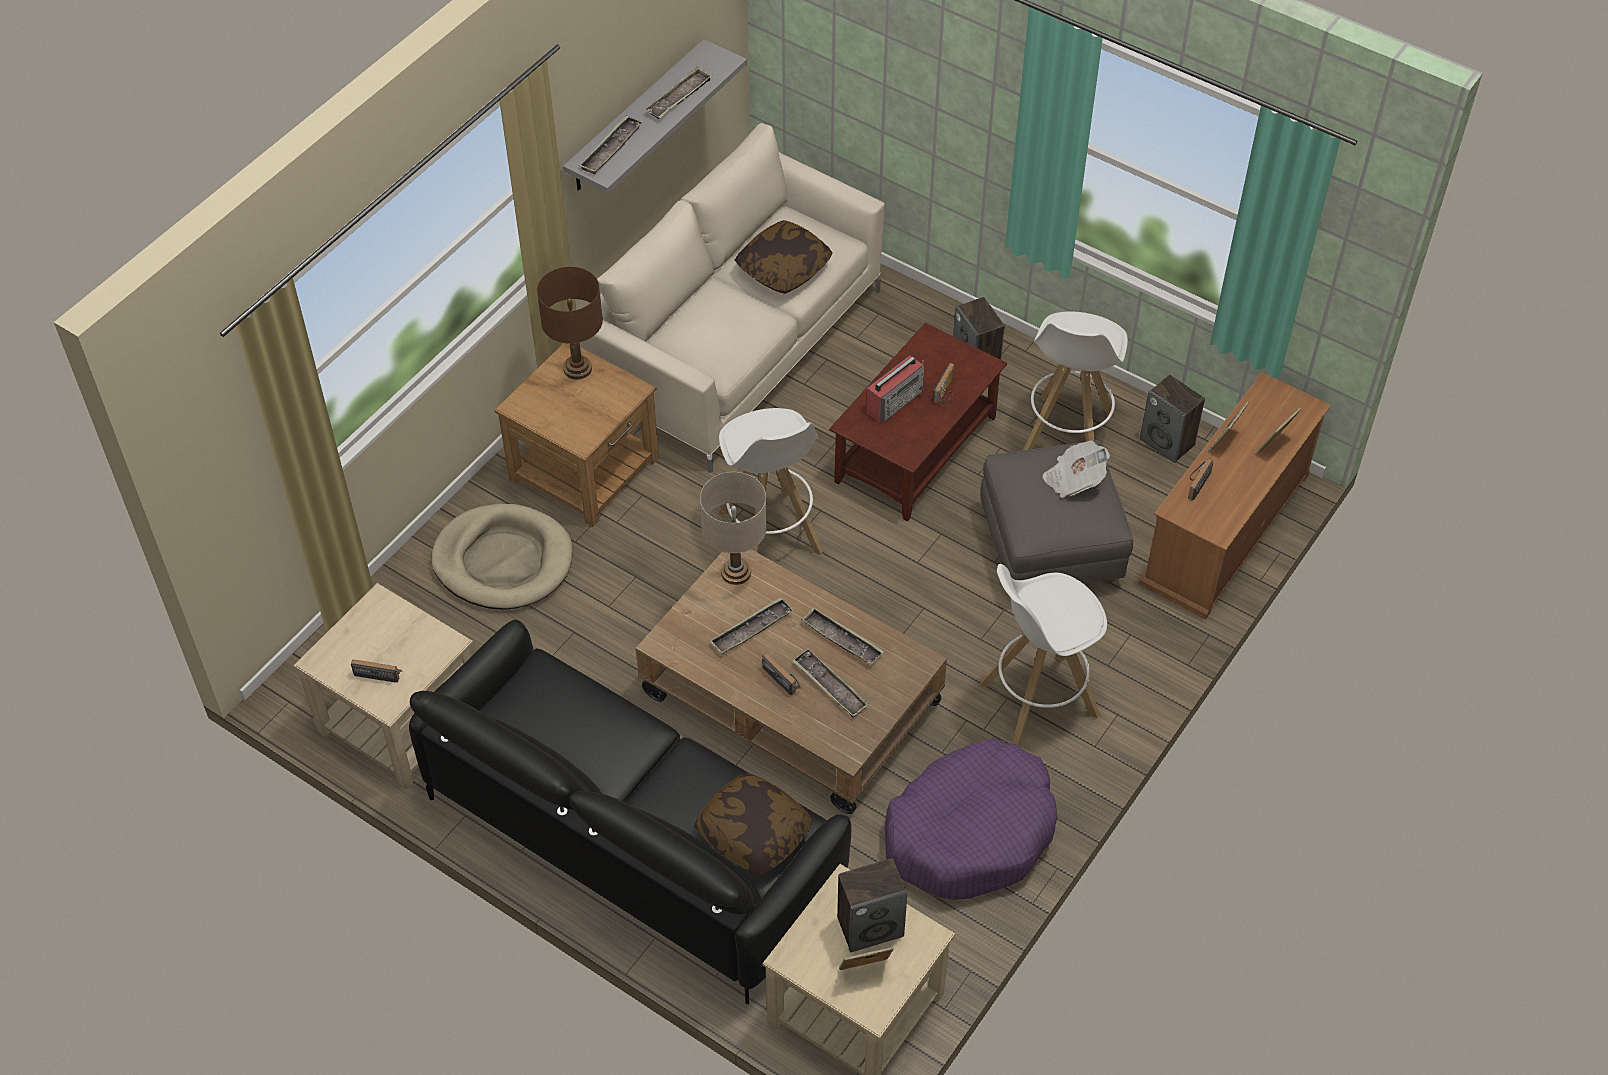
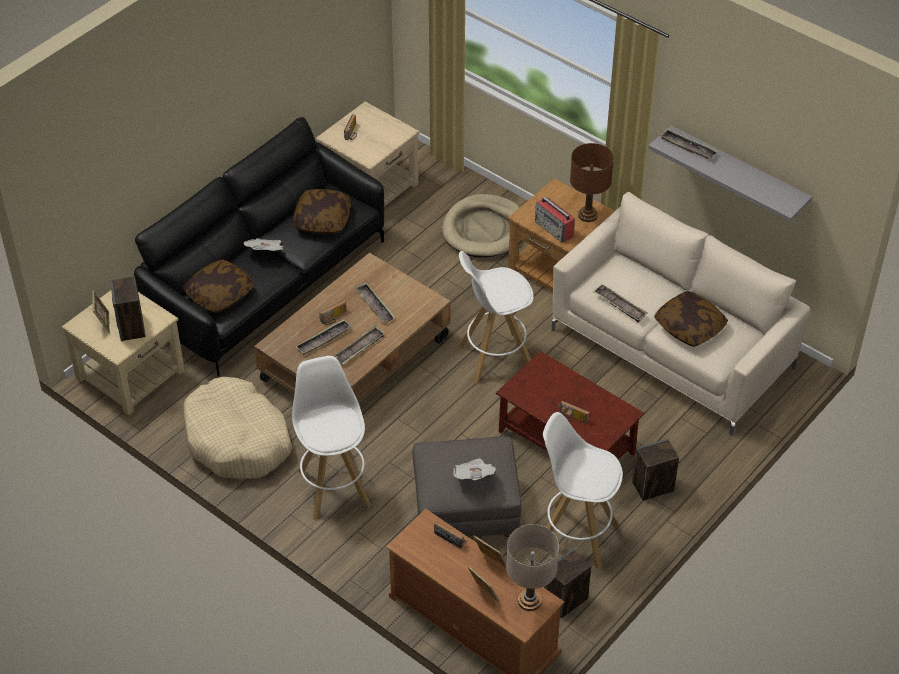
camera: 95 degrees right, 5 degrees down
(572, 711) = (322, 220): none -> pillow
(648, 783) = (266, 252): none -> newspaper
(679, 97) = (744, 181): tray -> tray (620, 305)
(736, 572) = (422, 300): beige table lamp -> beige table lamp (529, 601)
(895, 400) = (564, 388): radio -> radio (554, 229)
(970, 831) = (237, 440): purple dog bed -> beige dog bed

